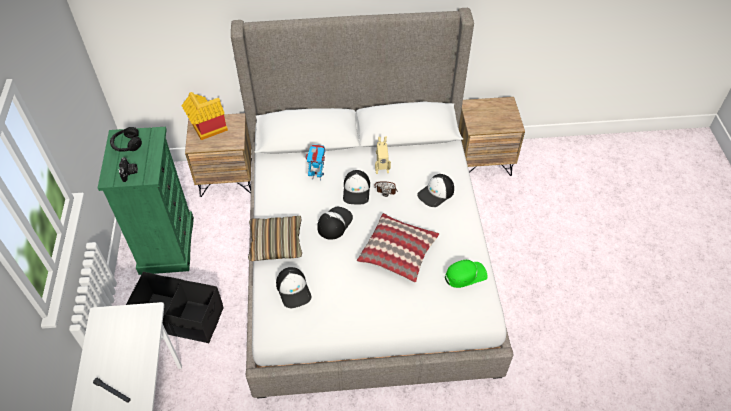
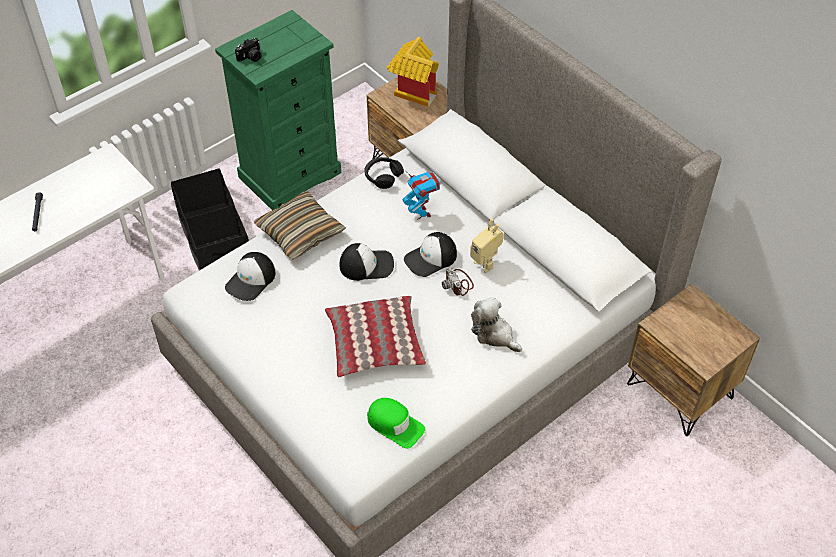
camera: 55 degrees right, 0 degrees up
(127, 144) = (284, 33): black headphones -> black headphones (383, 176)
(436, 193) = (494, 334): cap -> plush toy

